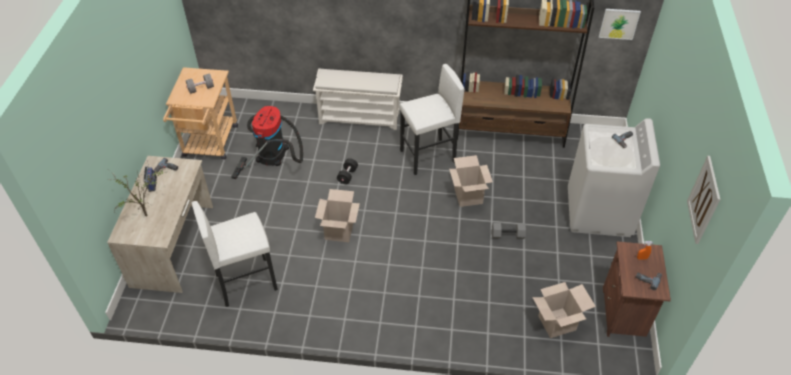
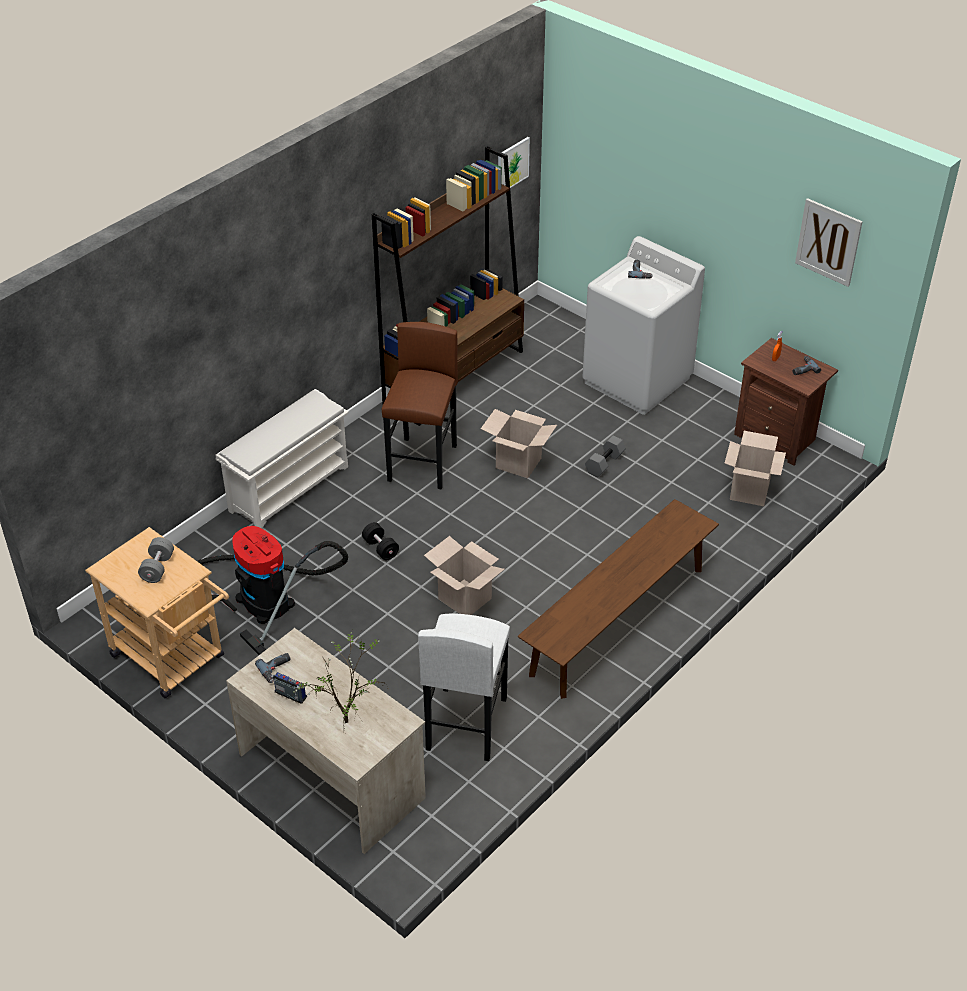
camera: 55 degrees left, 5 degrees down
(379, 311) = (618, 621): none -> brown bench
(428, 157) = (423, 463): white stool -> brown stool

